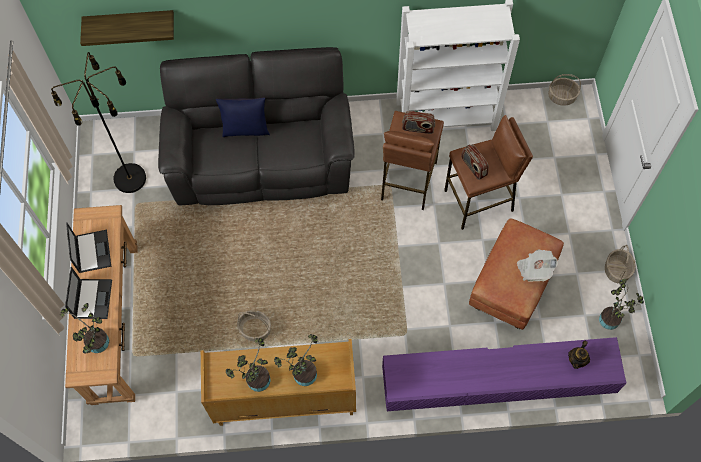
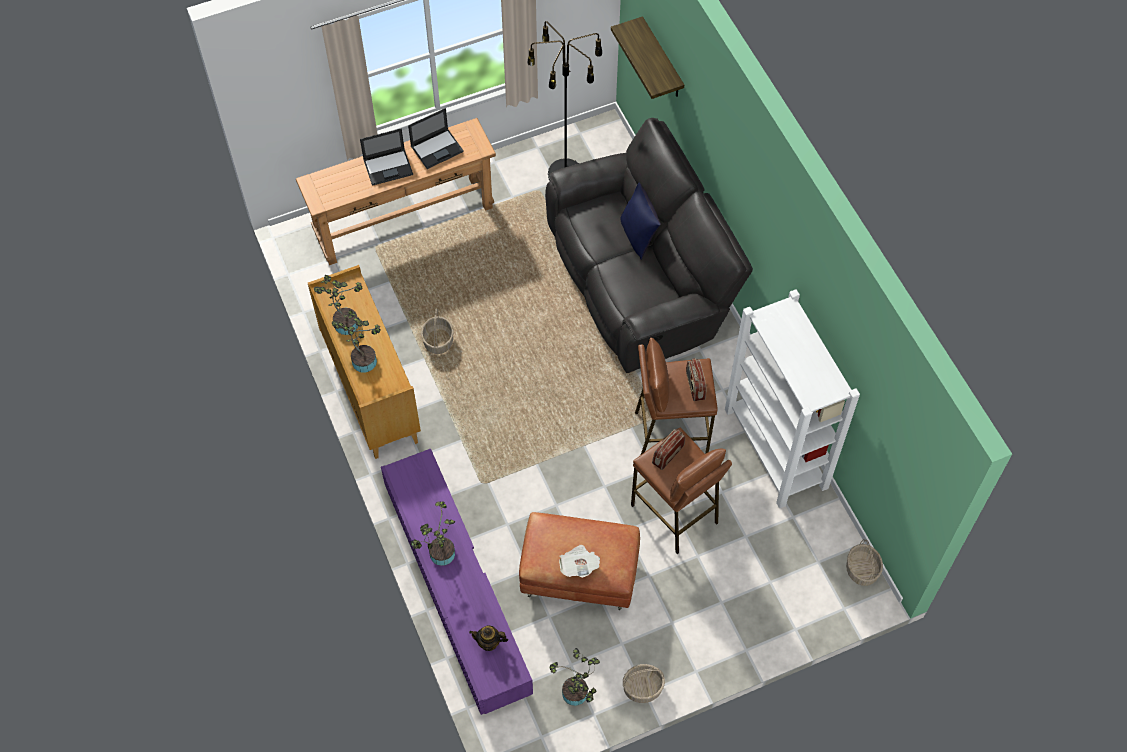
camera: 70 degrees right, 5 degrees down
(98, 345) = (344, 188): potted plant -> potted plant (439, 555)

